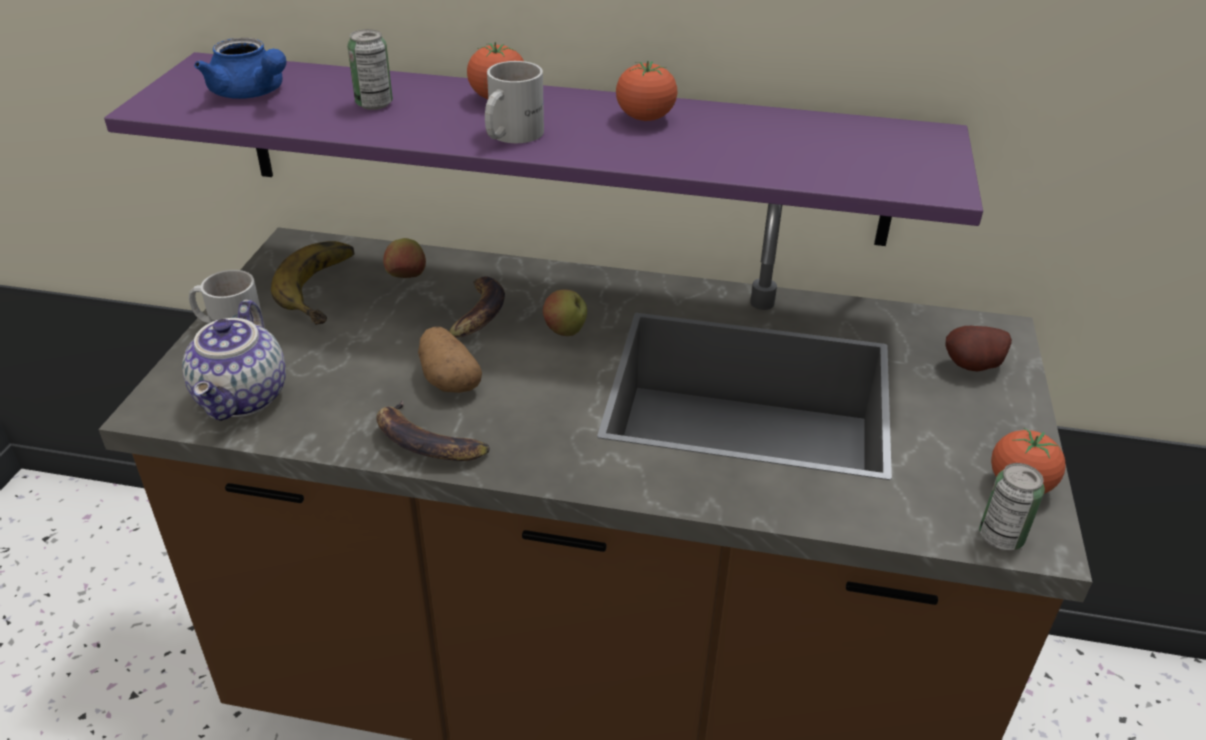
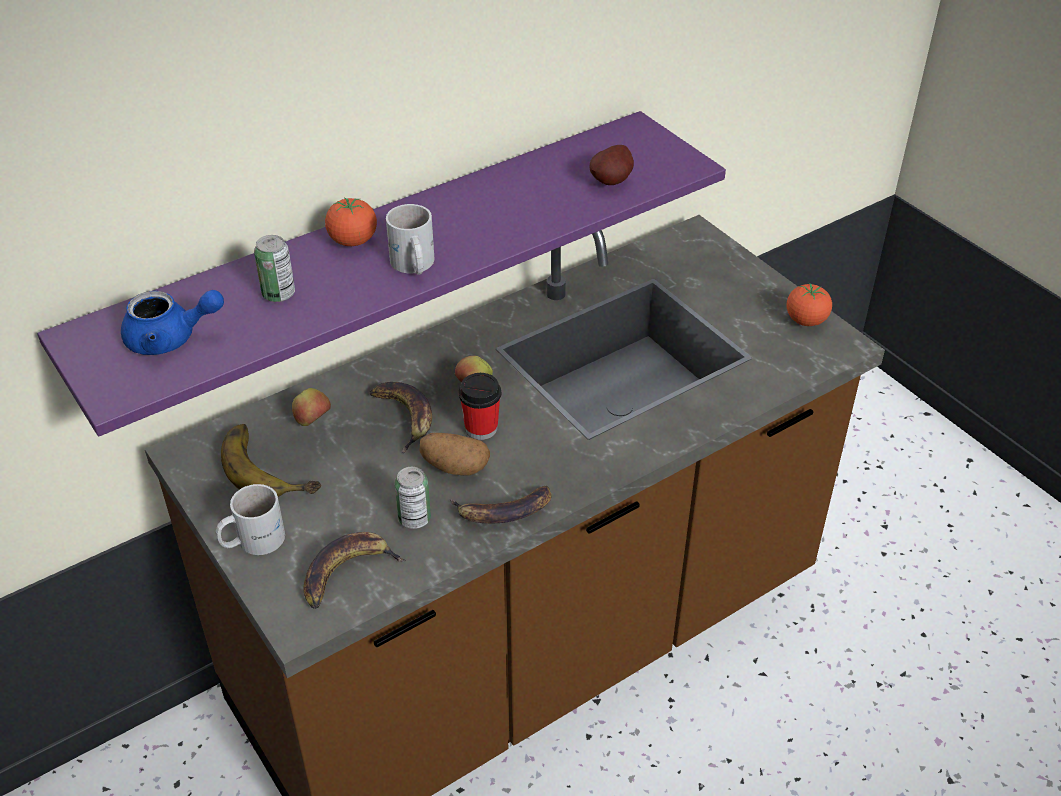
camera: 45 degrees left, 5 degrees up
(244, 398) = (347, 572): teapot -> banana
(519, 365) = (481, 428): none -> cup
(645, 118) = (469, 204): tomato -> none
(974, 368) = (711, 265): potato -> potato (613, 182)
(1000, 537) = (829, 354): can -> can (414, 519)

